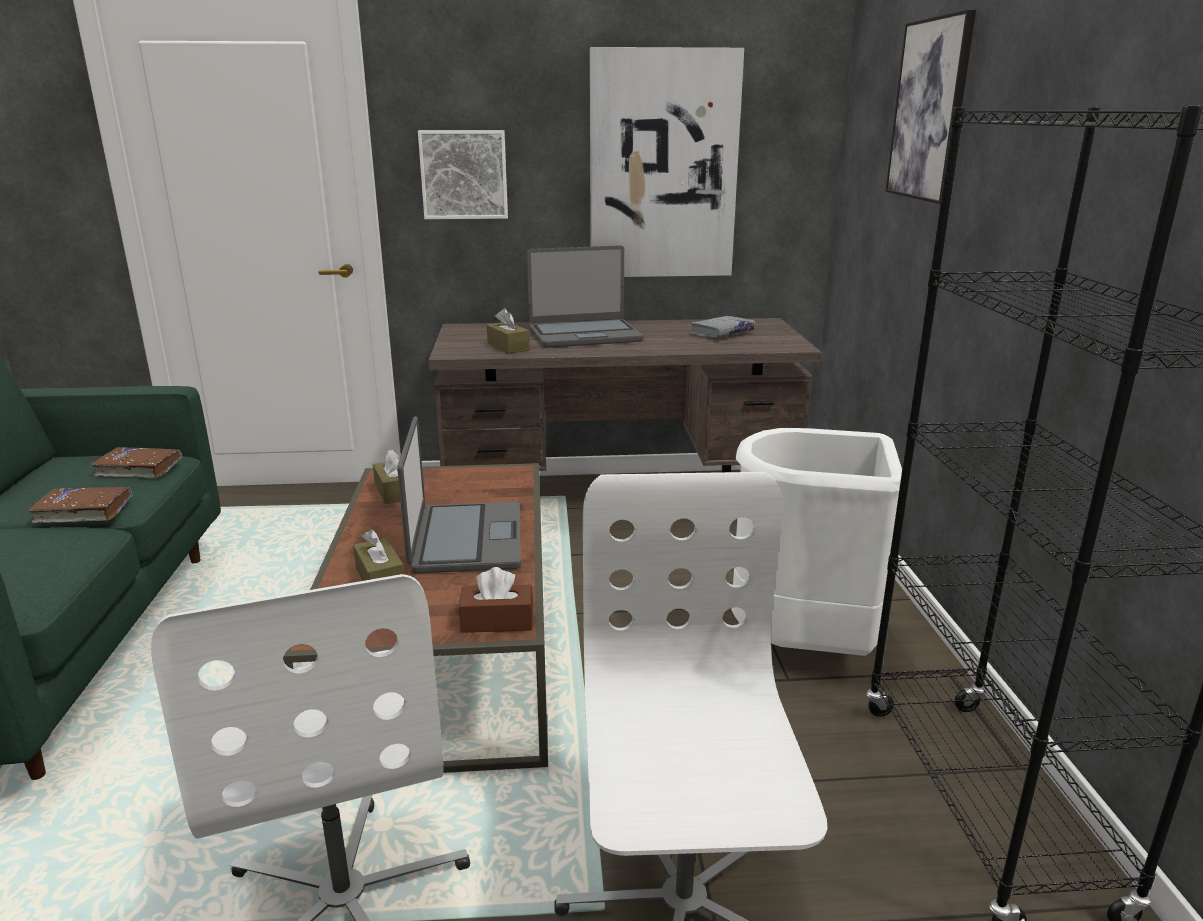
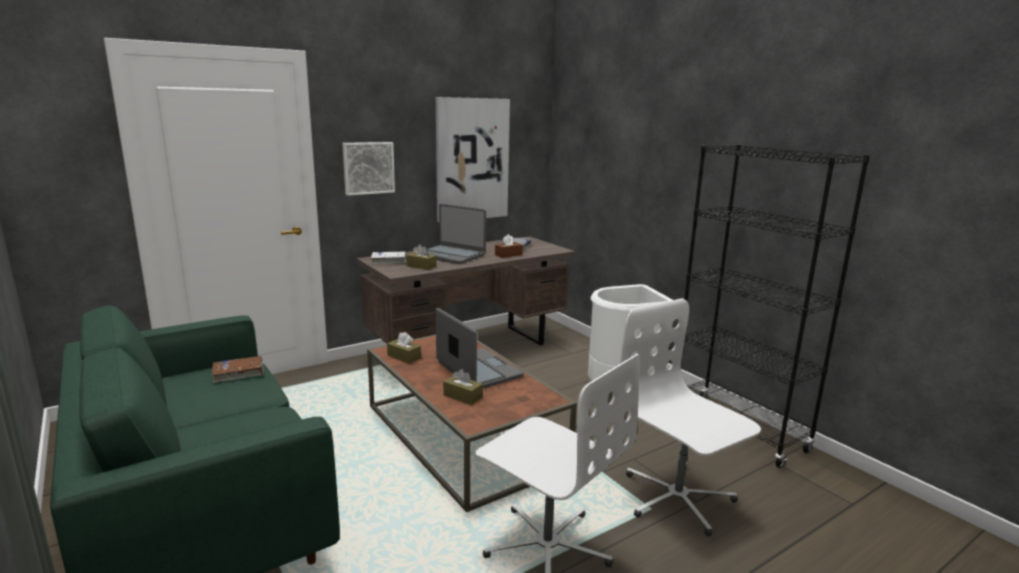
camera: 30 degrees left, 5 degrees down
(84, 512) = (246, 402): brown book -> none
(477, 333) = (389, 261): none -> white book
(497, 621) = (545, 399): brown tissue box -> brown tissue box (508, 255)
(584, 335) = (450, 255): laptop -> laptop turned 75 degrees clockwise
(929, 110) = (624, 135): picture -> none

